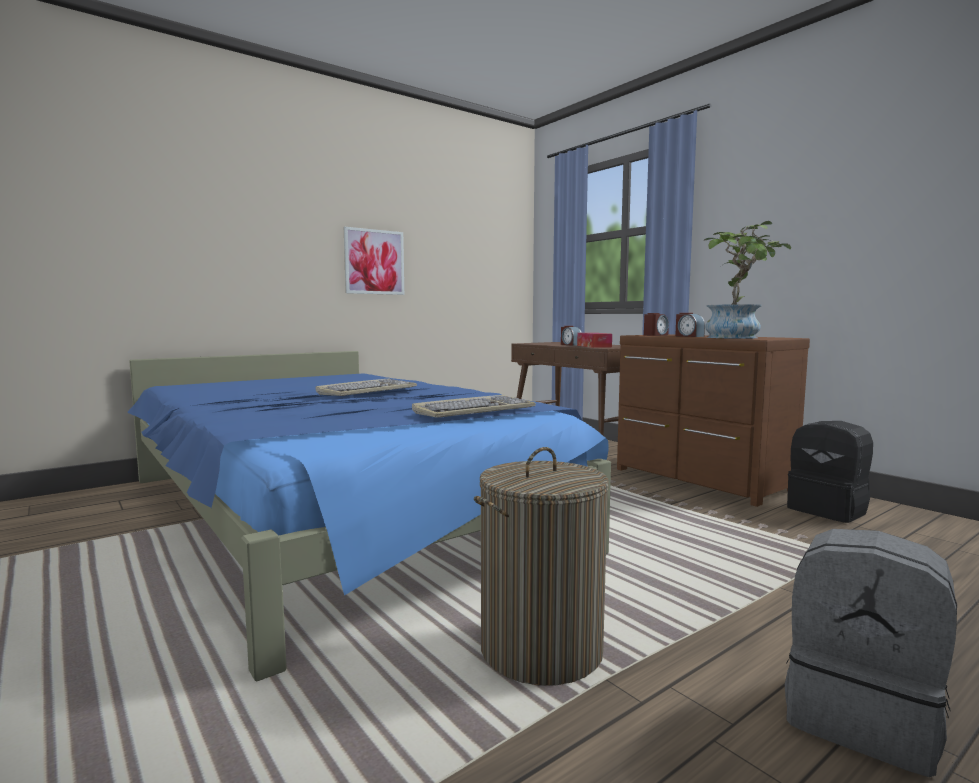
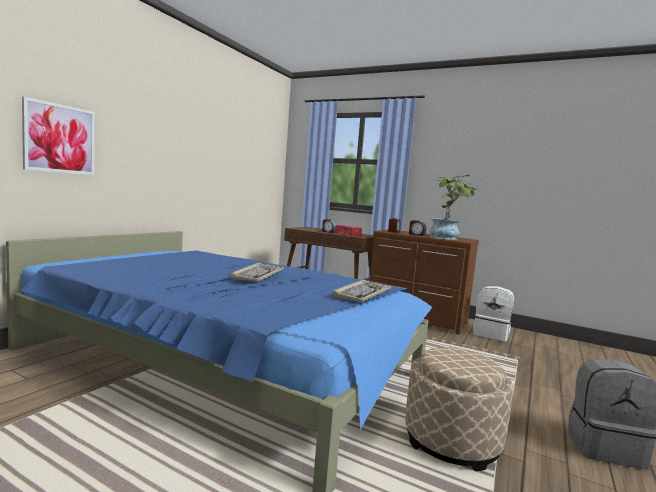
camera: 25 degrees left, 0 degrees up
(374, 262) = (194, 164): picture -> picture (60, 139)
(541, 649) = (451, 441): laundry basket -> beige ottoman
(828, 510) = (491, 334): black backpack -> white backpack

